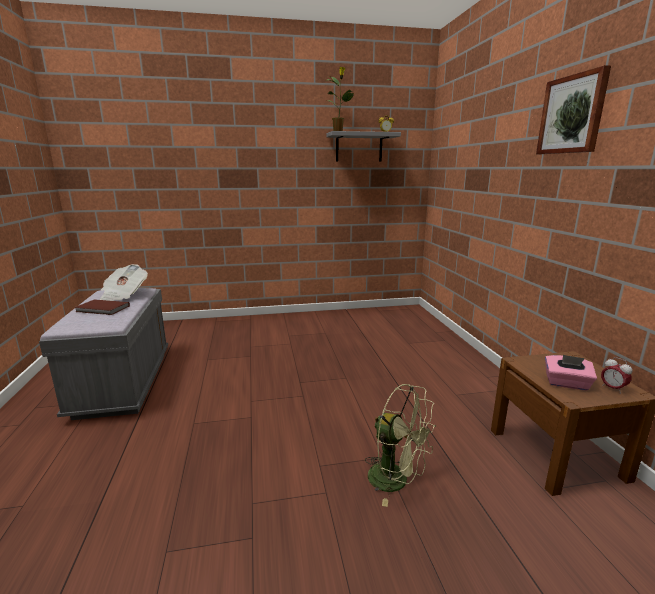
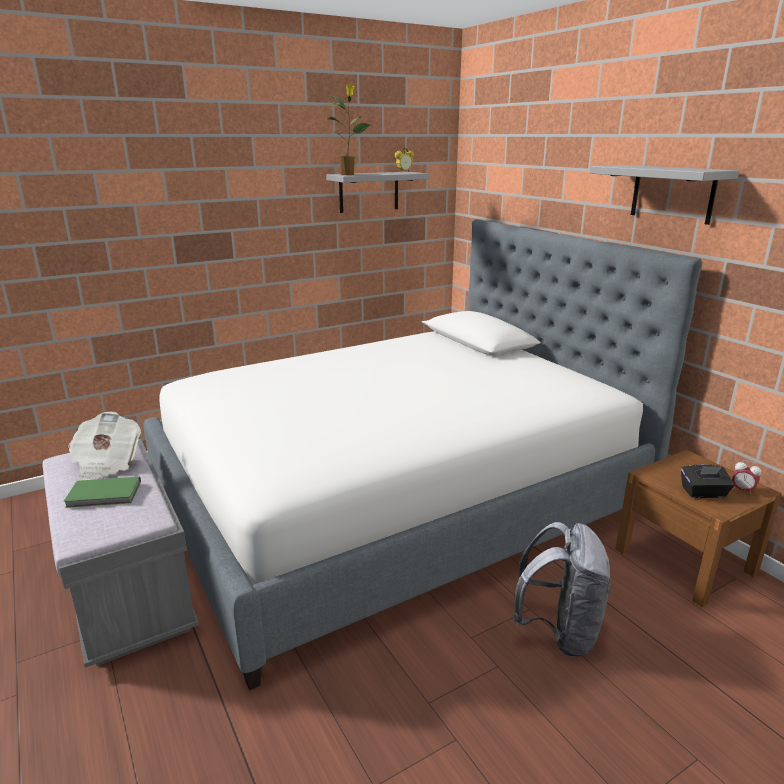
camera: 20 degrees left, 5 degrees up
(102, 309) = (104, 495): brown book -> green book
(331, 365) = (397, 502): none -> bed
(396, 481) = (559, 632): green fan -> grey backpack
(566, 384) = (703, 493): pink tissue box -> black tissue box
(572, 115) = (672, 193): picture -> grey shelf

